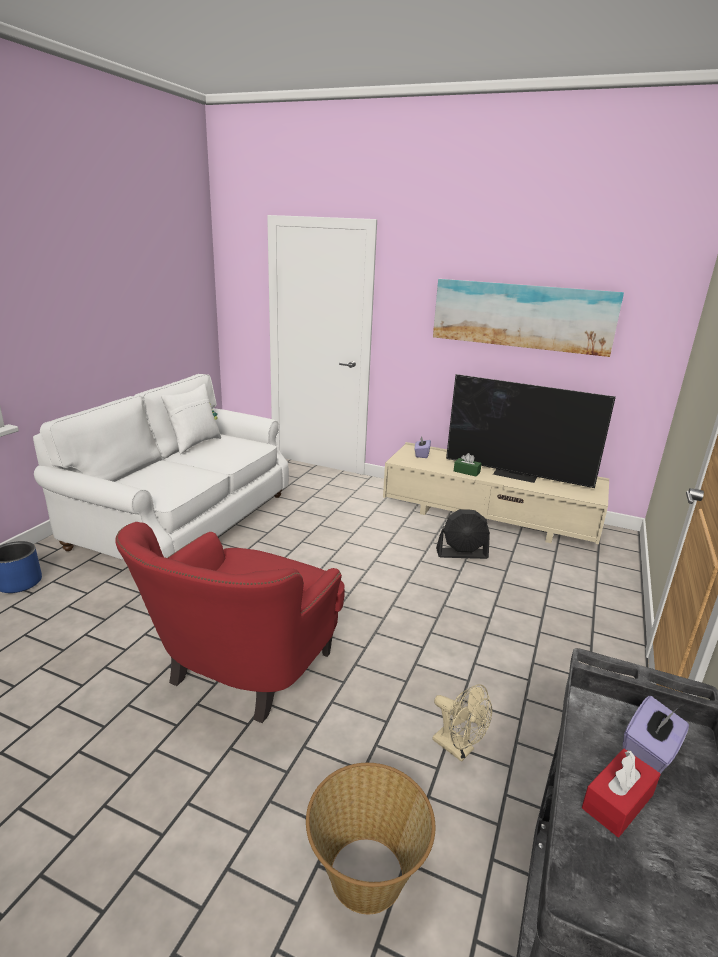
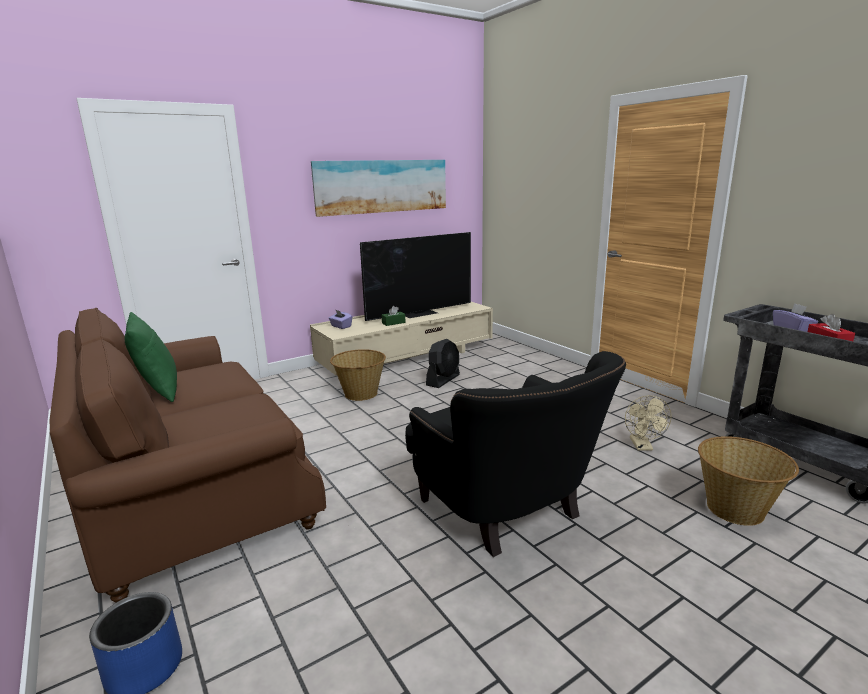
camera: 55 degrees left, 5 degrees down
(182, 521) = (193, 489): white sofa -> brown sofa
(195, 444) = (159, 391): white pillow -> green pillow
(244, 670) = (506, 510): red armchair -> black armchair
(378, 523) = (360, 394): none -> basket
(458, 749) = (642, 446): beige fan -> beige fan turned 105 degrees clockwise

